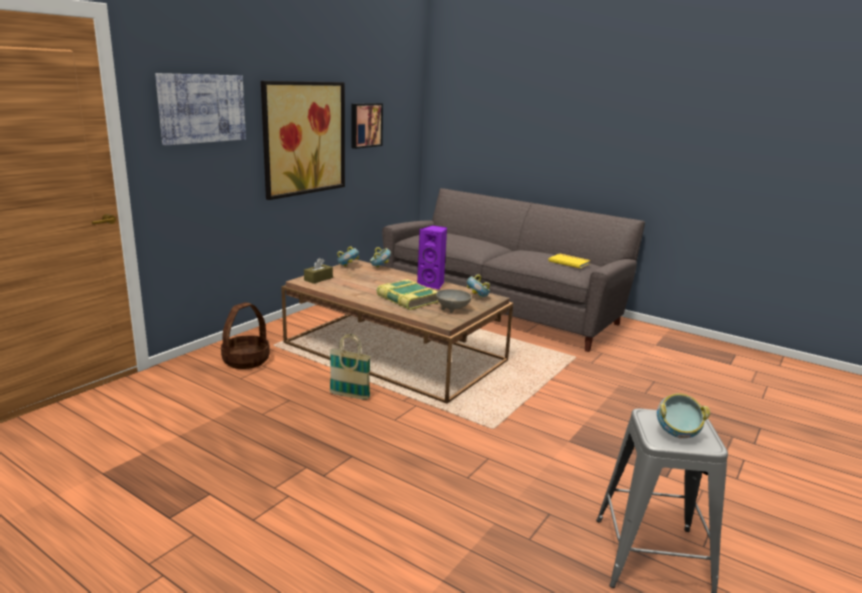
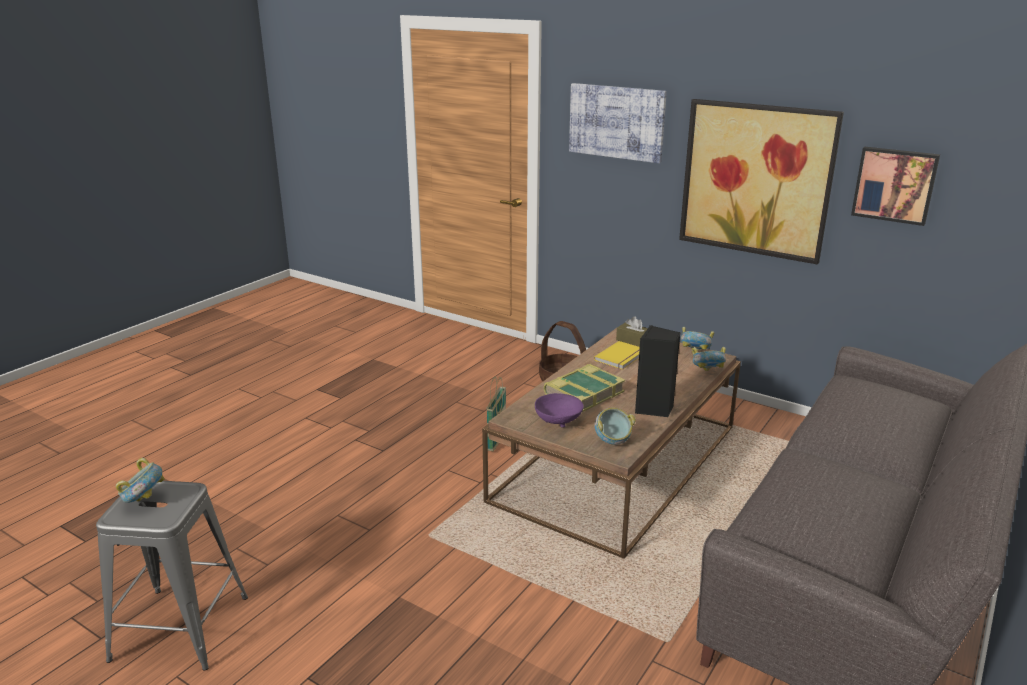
camera: 90 degrees right, 5 degrees up
(432, 284) = (654, 409): purple speaker -> black speaker
(453, 310) = (557, 423): grey bowl -> purple bowl
(569, 262) = (804, 522): yellow book -> yellow book (622, 357)

